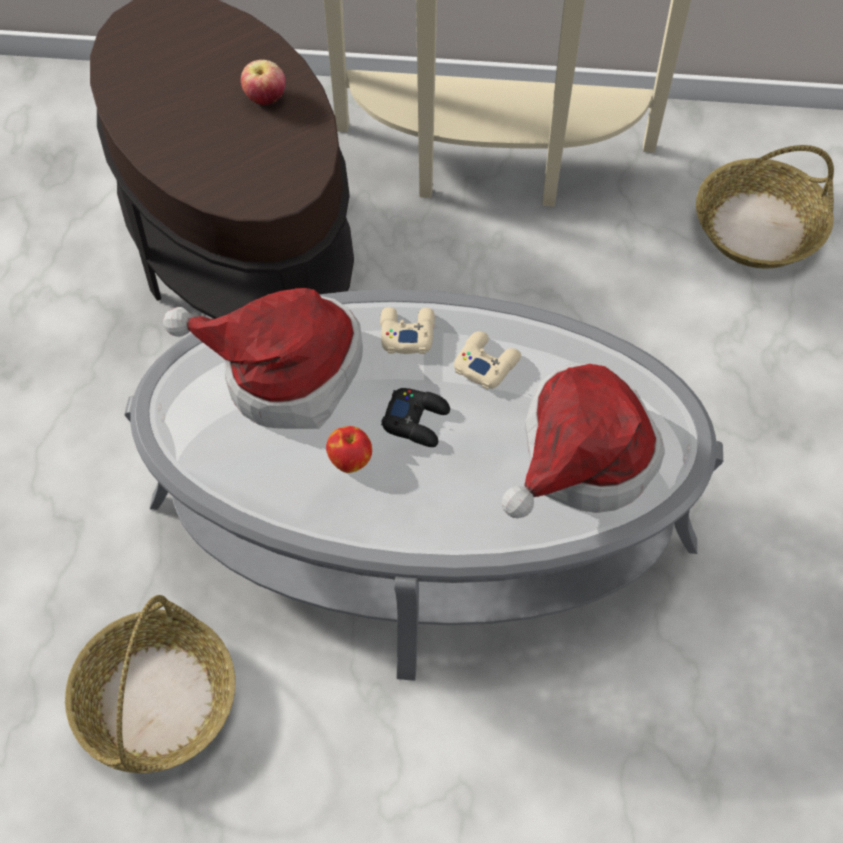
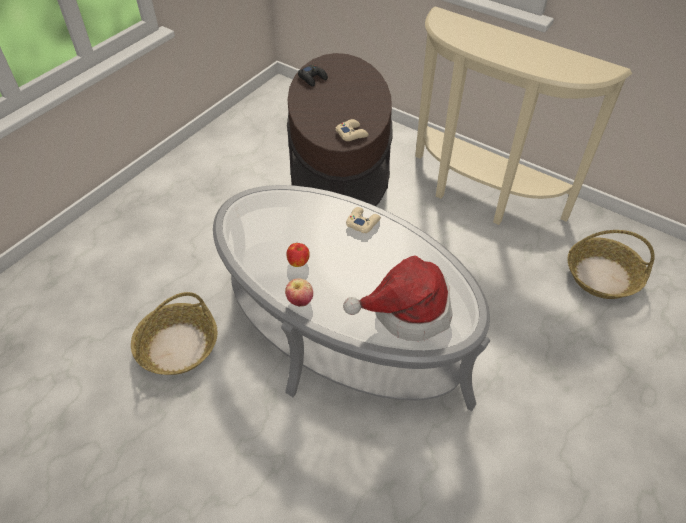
camera: 30 degrees right, 10 degrees down
(265, 98) = (362, 105): apple -> apple (300, 301)
(283, 372) = (296, 215): hat -> none
(417, 421) = (340, 260): black game controller -> black game controller (313, 78)
(486, 363) = (391, 250): beige game controller -> beige game controller (352, 134)

